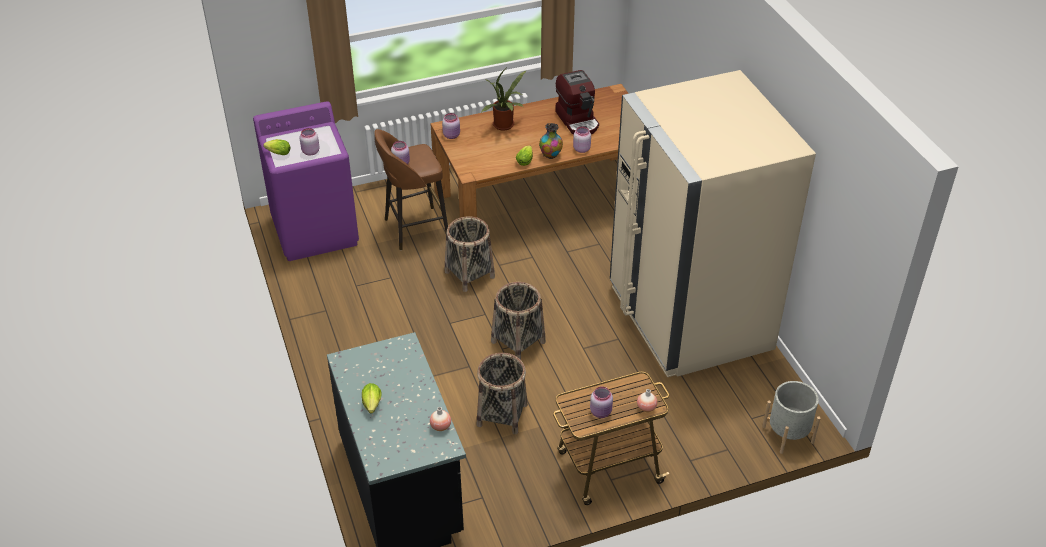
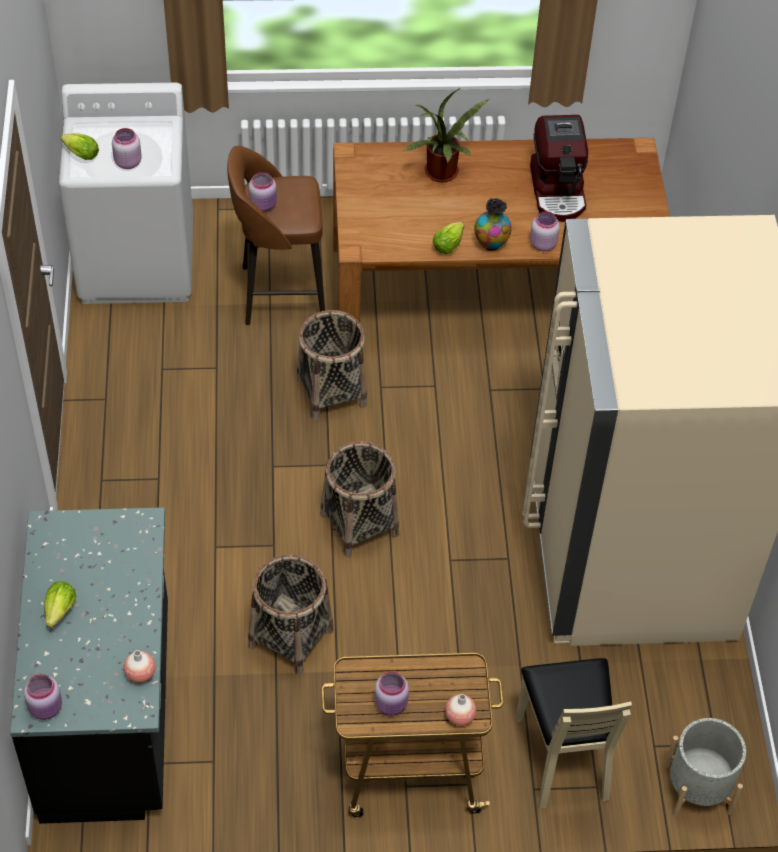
camera: 15 degrees right, 10 degrees up
(315, 231) = (137, 262): purple washing machine -> white washing machine
(452, 135) = (357, 173): pink jar -> pink jar (46, 708)
(700, 438) = (563, 756): none -> beige chair

